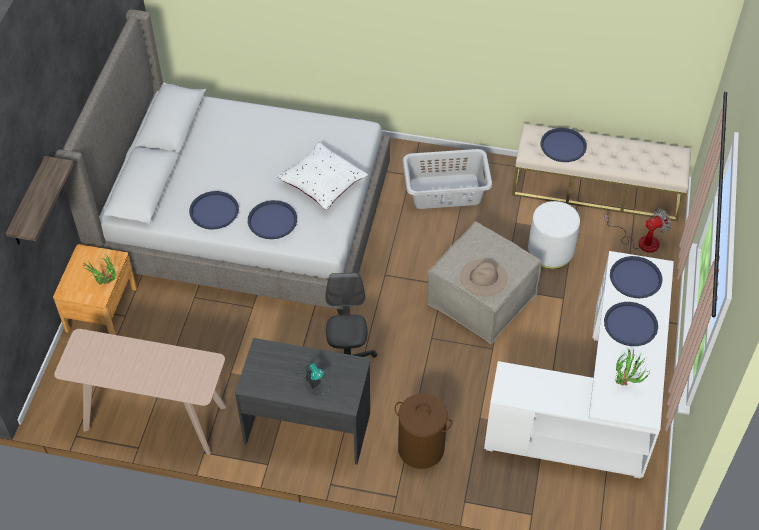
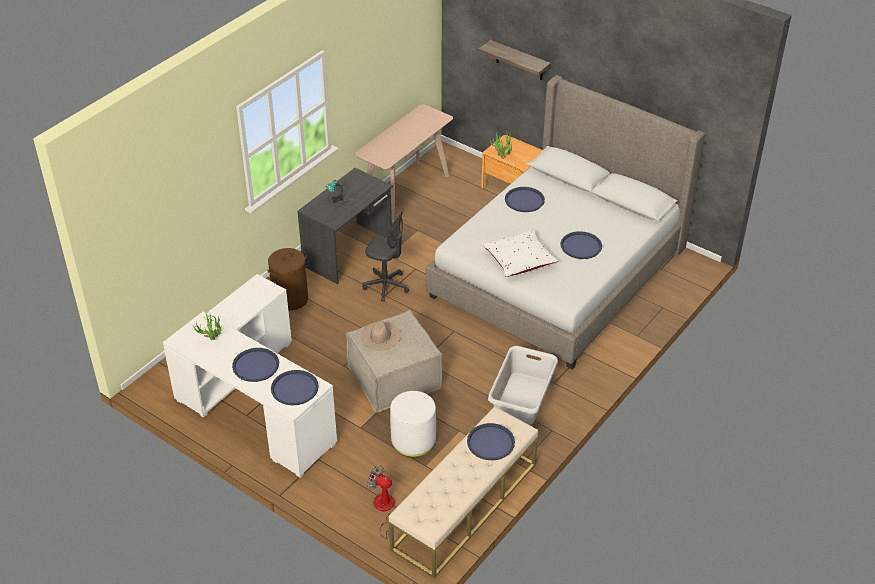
camera: 115 degrees right, 10 degrees down
(272, 220) = (495, 223): blue tray -> blue tray (581, 246)
(641, 241) = (384, 509): fan -> fan turned 120 degrees clockwise

